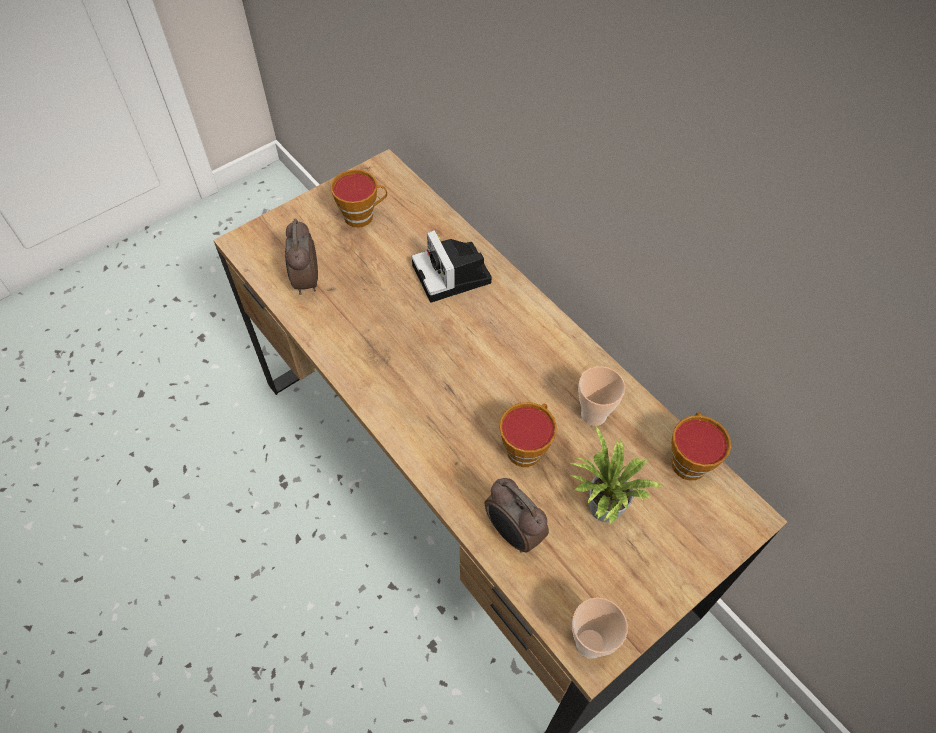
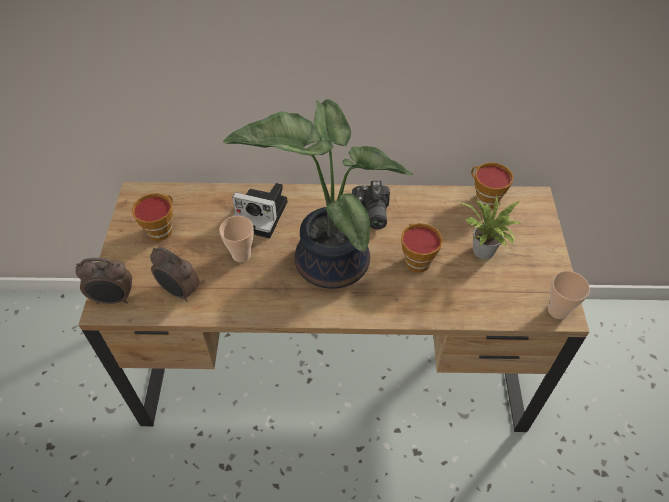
camera: 50 degrees left, 5 degrees down
(448, 369) = (327, 261): none -> potted plant
(513, 533) = (465, 302): alarm clock -> alarm clock (114, 299)
(547, 365) = (370, 214): none -> camera
(593, 415) = (422, 217): cup -> cup (241, 255)

